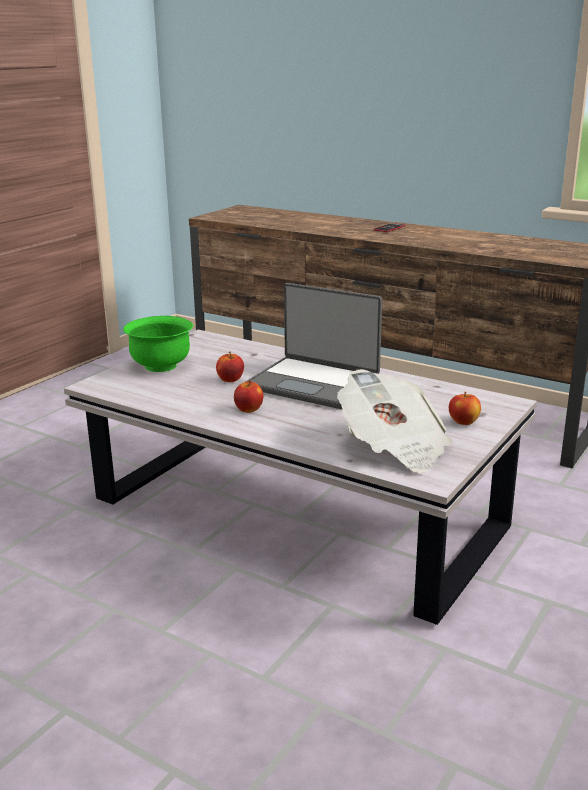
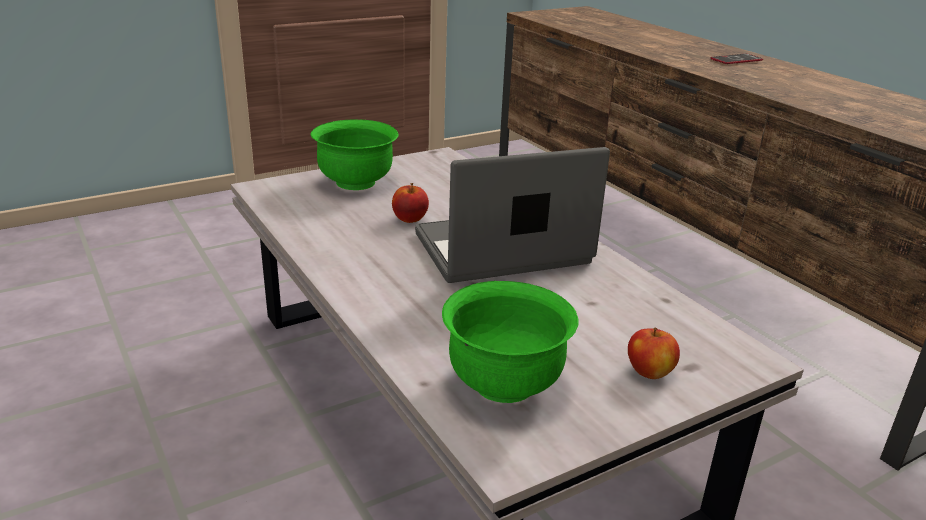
camera: 25 degrees right, 5 degrees up
(249, 410) = (384, 266): apple -> none
(314, 383) = (503, 251): laptop -> laptop turned 105 degrees clockwise
(394, 448) = (505, 383): newspaper -> green bowl

